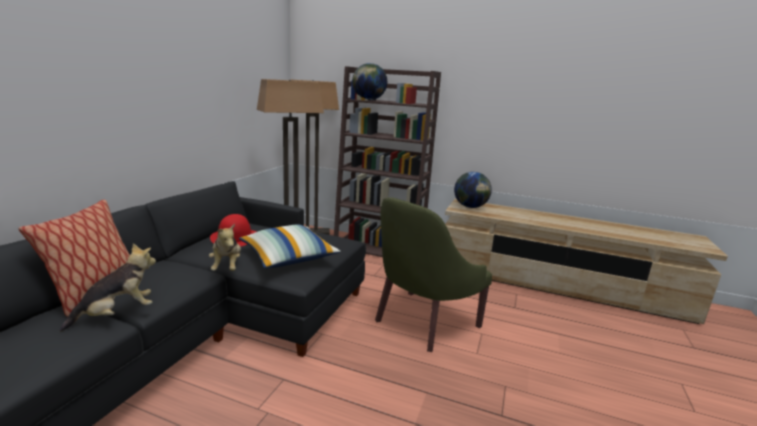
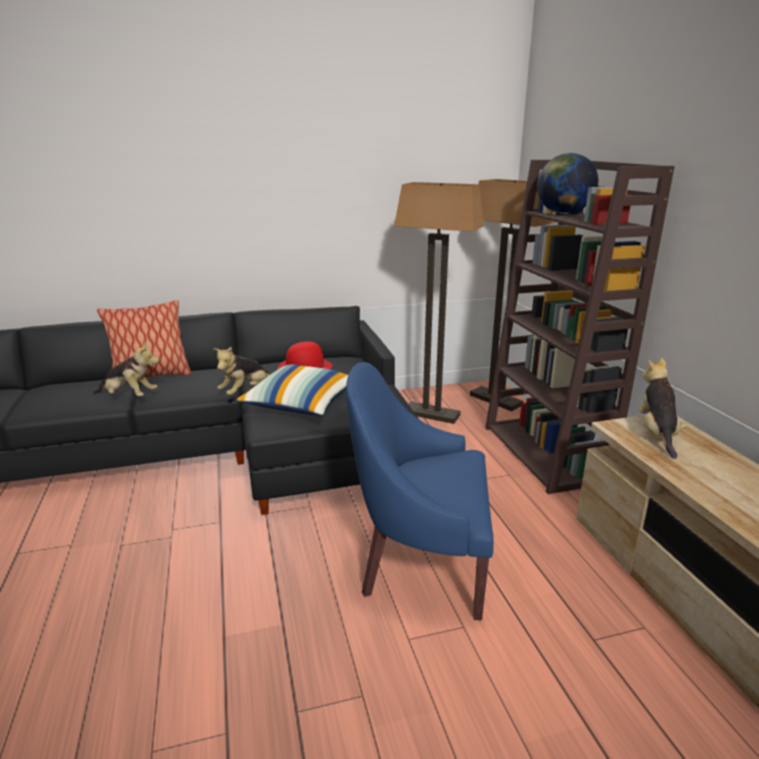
camera: 55 degrees right, 5 degrees up
(422, 322) = (420, 562): green armchair -> blue armchair
(470, 207) = (656, 433): globe -> plush toy

